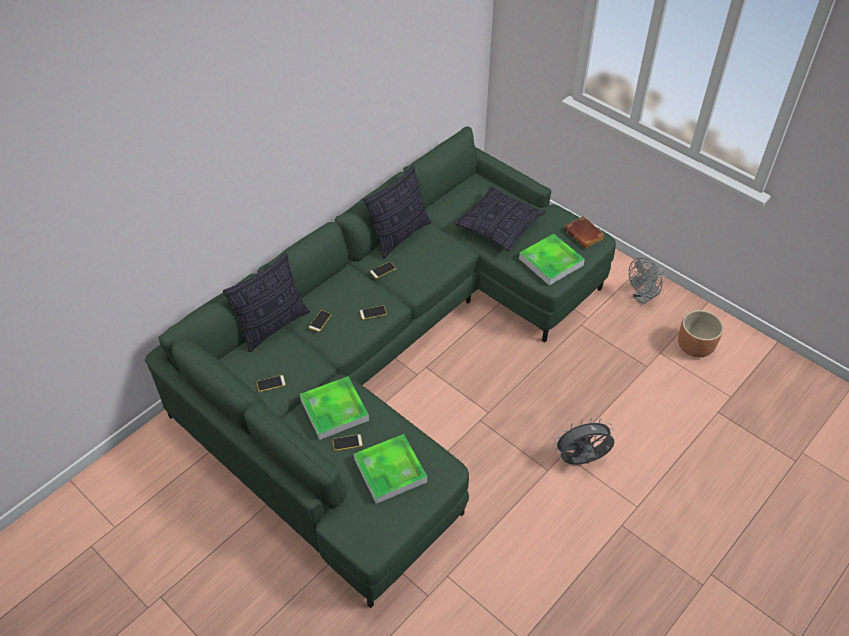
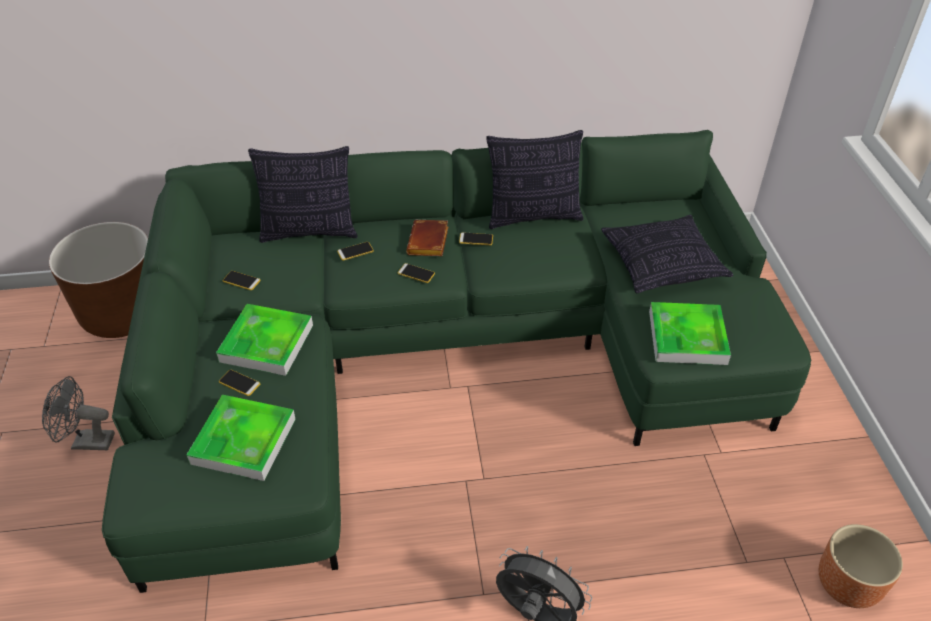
camera: 40 degrees right, 5 degrees down
(146, 468) = (123, 313): none -> brown planter
(585, 235) = (768, 332): brown book -> brown book (429, 243)
(643, 298) = (826, 475): grey fan -> grey fan (86, 442)

